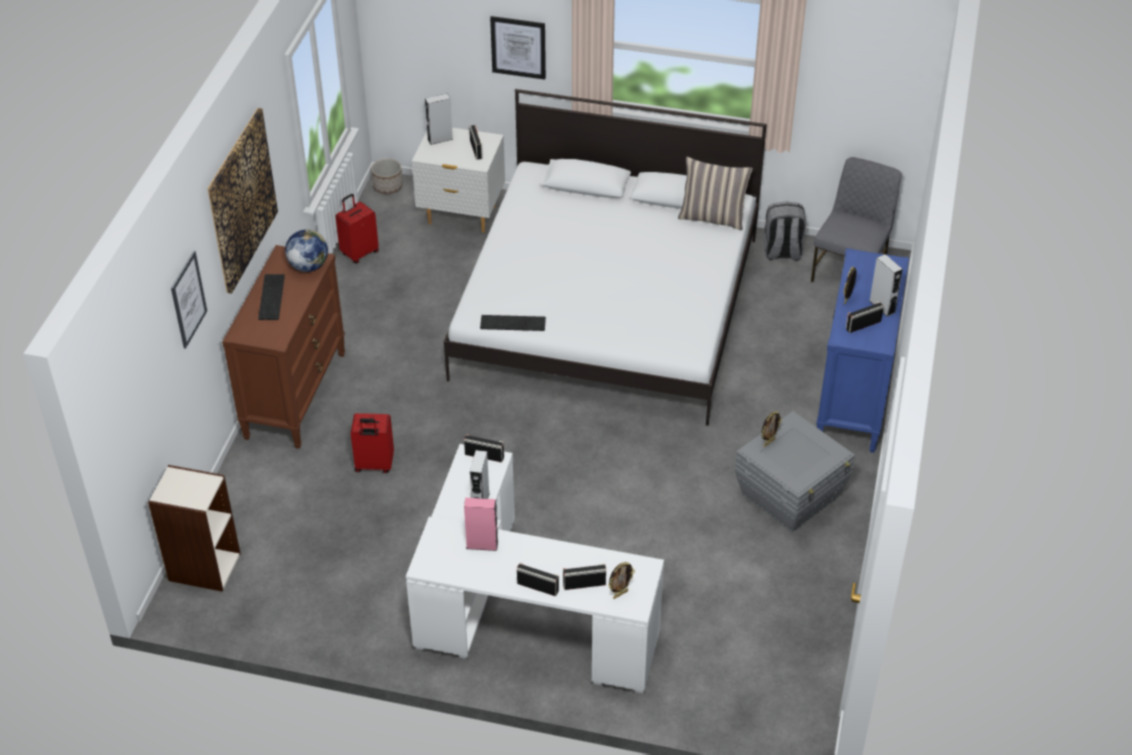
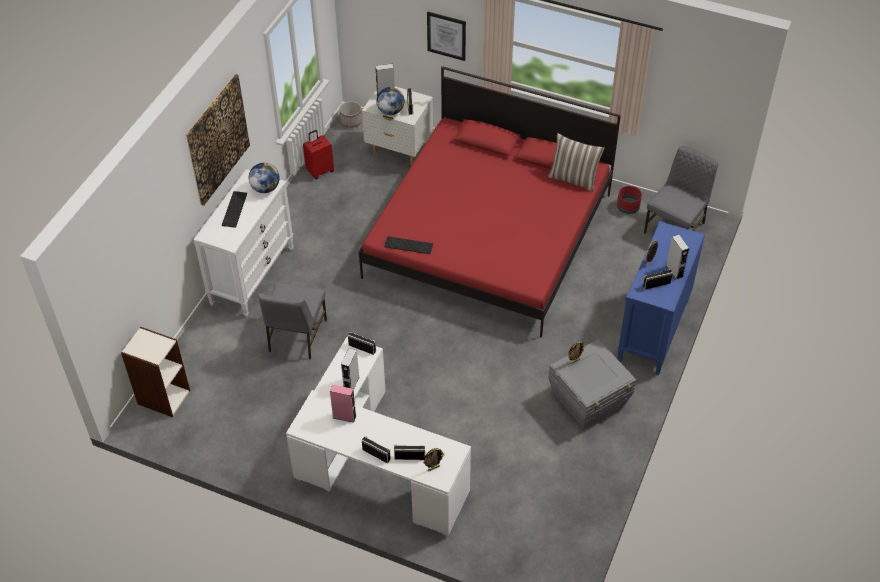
camera: 10 degrees right, 5 degrees up
(188, 299) = (165, 212): picture -> none
(295, 395) = (252, 275): brown dresser -> white dresser
(374, 465) = (296, 336): red suitcase -> grey chair
(451, 158) = (390, 111): none -> globe
(607, 307) = (489, 235): white bed -> red bed
(782, 252) = (627, 207): grey backpack -> red planter

